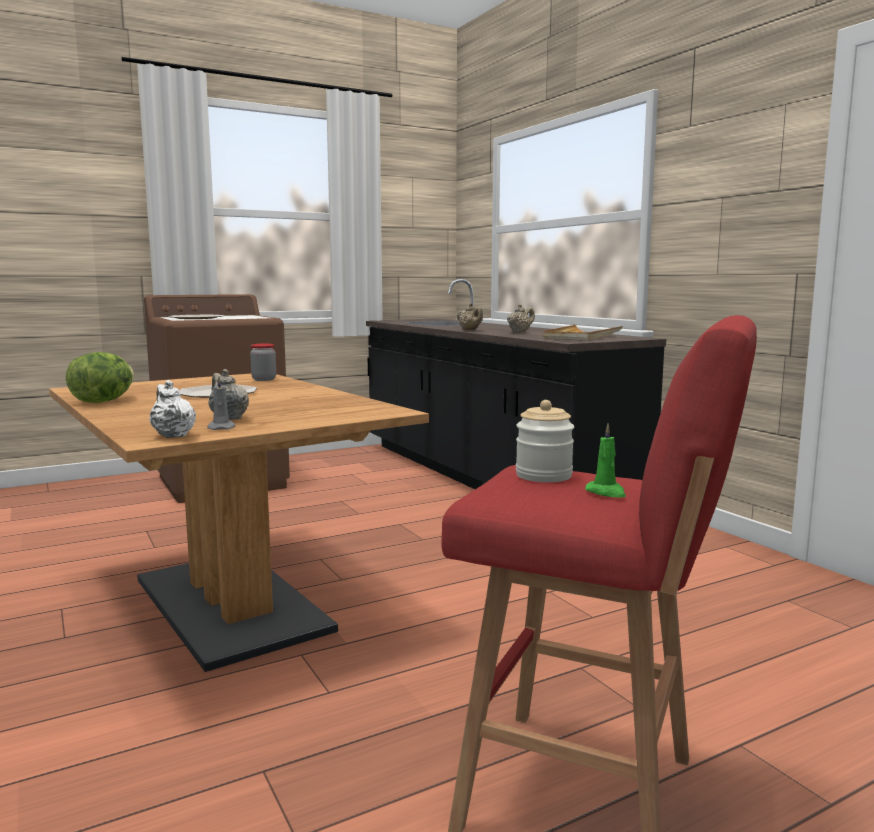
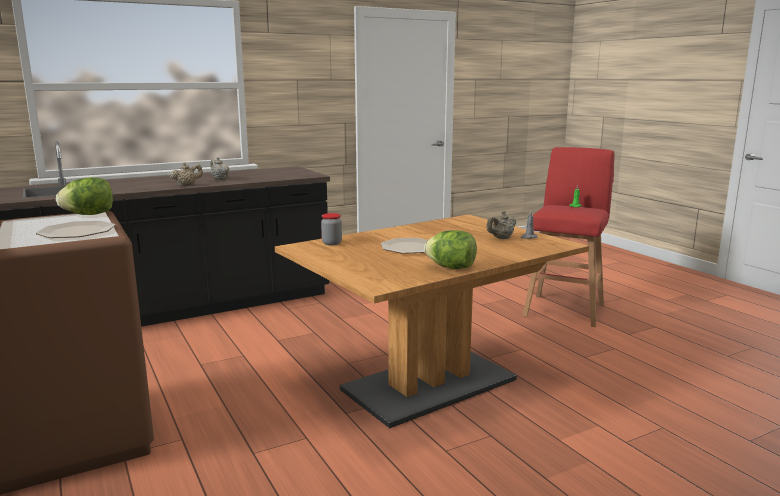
camera: 90 degrees left, 5 degrees up
(173, 435) = (553, 242): white teapot -> none
(258, 317) = (89, 215): none -> lettuce
(543, 475) = (560, 210): jar -> none
(582, 336) = (277, 173): beige tray -> none

